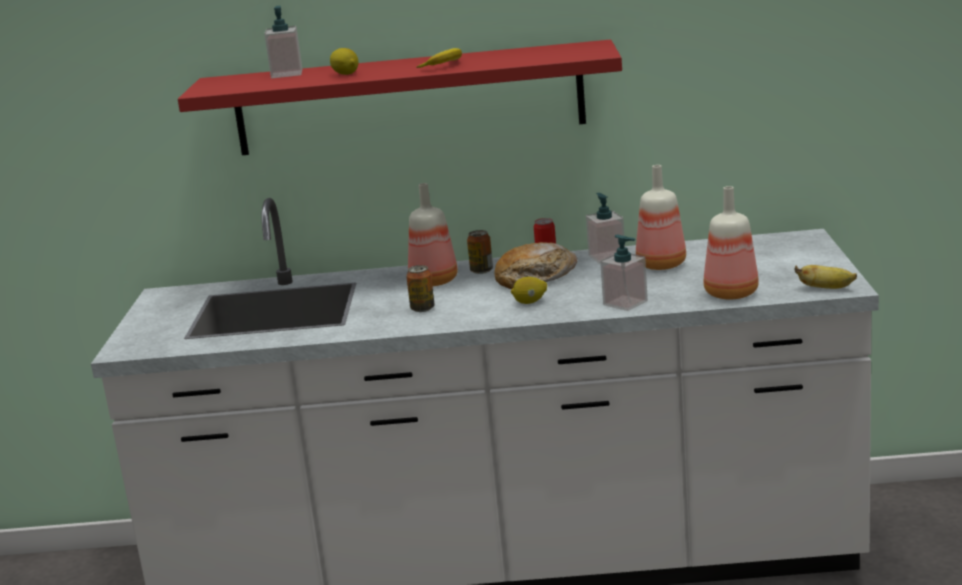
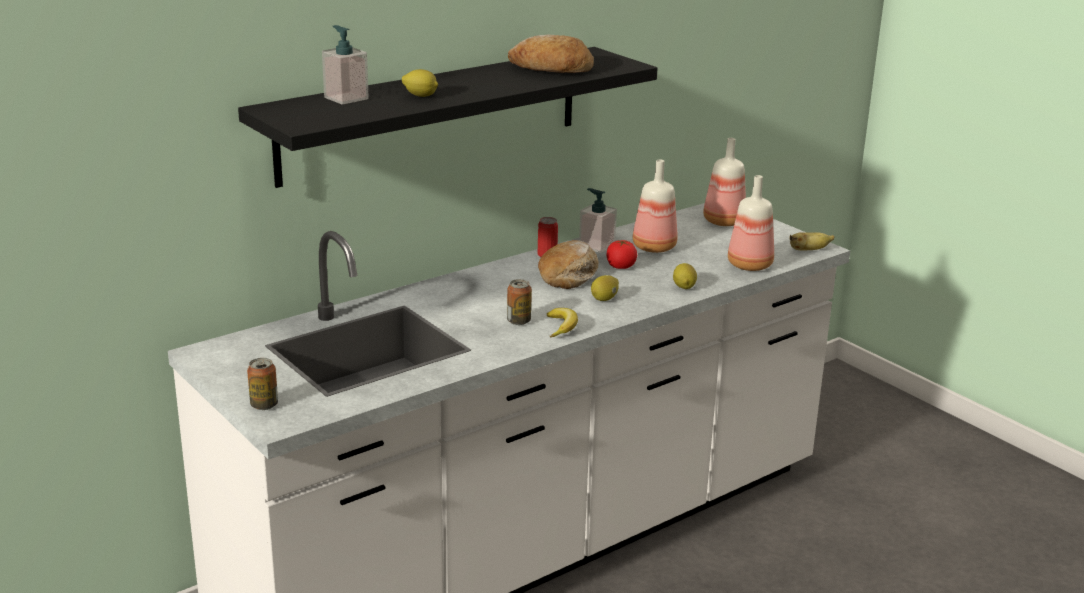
camera: 40 degrees left, 5 degrees up
(408, 99) = (432, 114): red shelf -> black shelf
(432, 281) = (479, 292): bottle -> bottle (722, 221)
(445, 65) = (505, 81): banana -> banana (561, 327)
(481, 271) = (508, 275): can -> can (264, 405)
(513, 57) = (551, 69): none -> bread
(597, 277) = (620, 266): none -> tomato
(625, 303) = (684, 286): soap dispenser -> lemon

